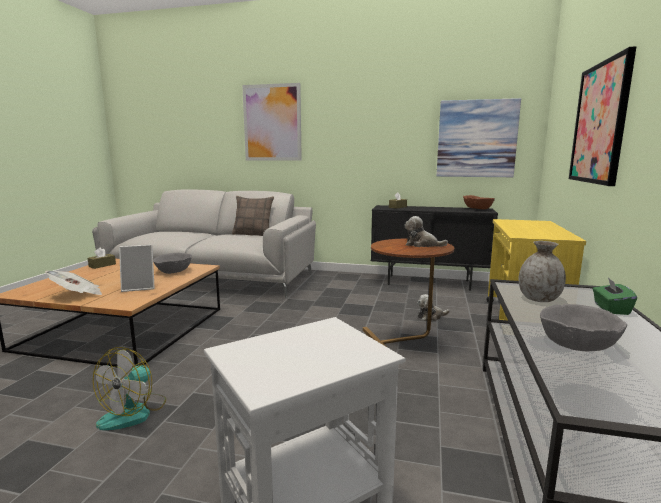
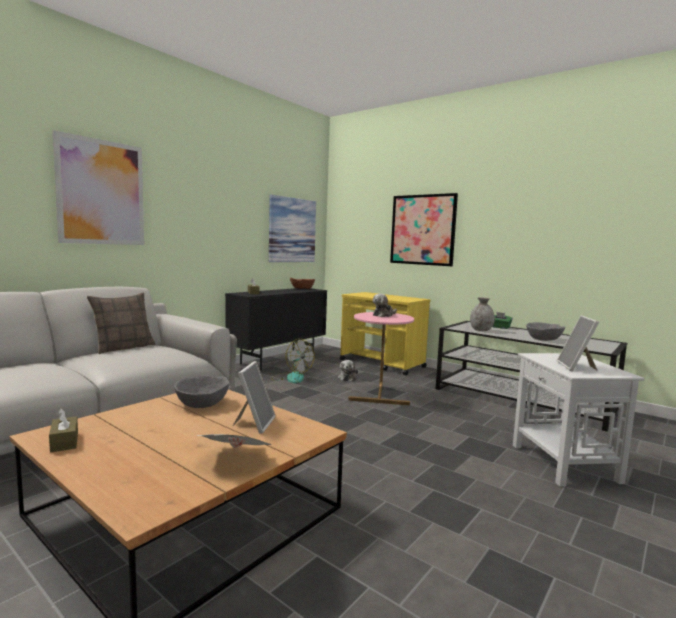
camera: 65 degrees left, 5 degrees down
(134, 412) = (435, 513): fan -> fan (291, 377)
(275, 352) = (577, 367): none -> picture frame
(406, 340) = (380, 393): brown side table -> pink side table

